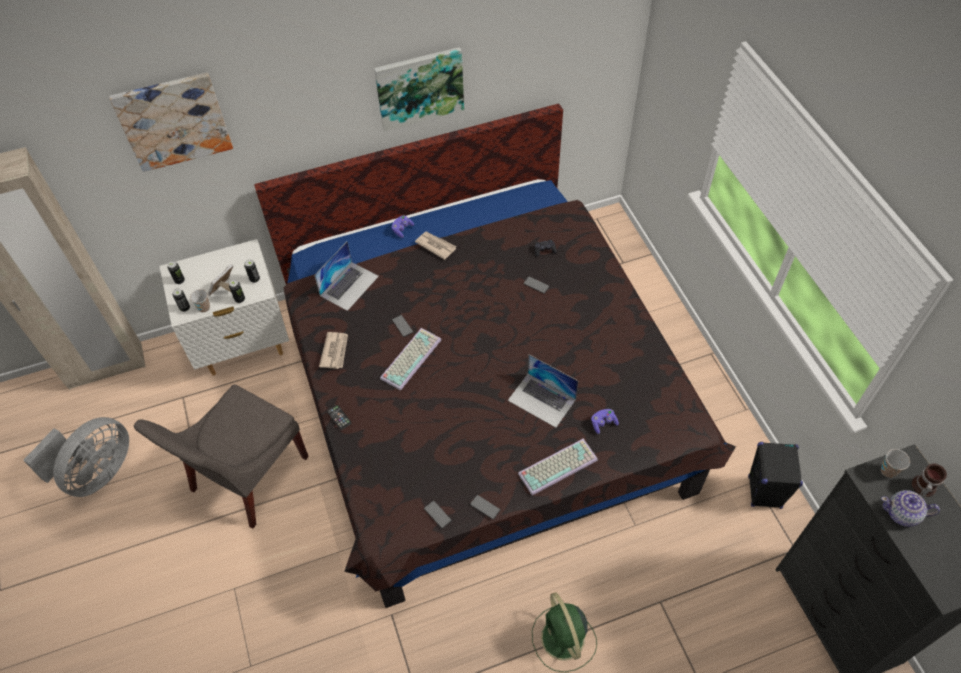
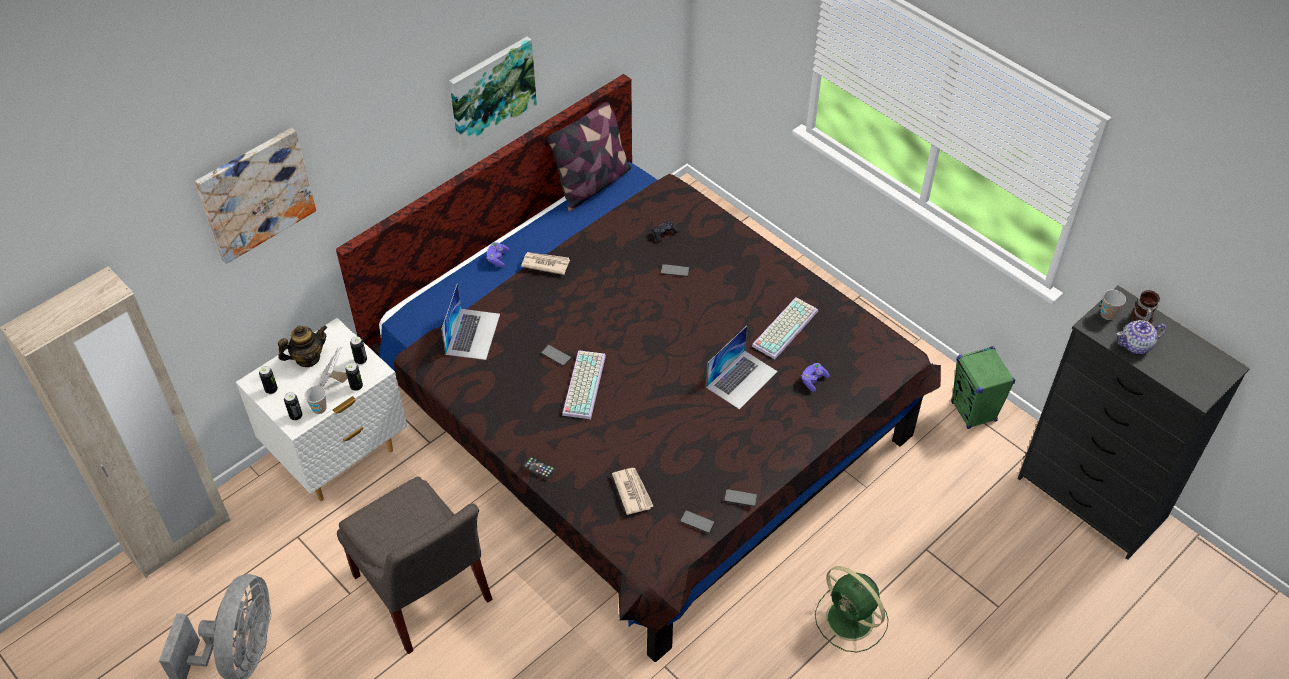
camera: 25 degrees left, 5 degrees down
(218, 264) = (307, 358): none -> teapot
(245, 477) = (424, 593): grey chair -> grey chair turned 45 degrees counterclockwise
(335, 351) = (496, 404): newspaper -> newspaper (632, 491)
(509, 190) = (592, 184): none -> pillow
(542, 400) = (741, 379): laptop -> laptop turned 60 degrees counterclockwise
(558, 465) = (790, 434): keyboard -> keyboard (784, 327)
(764, 492) = (973, 412): black speaker -> green speaker

